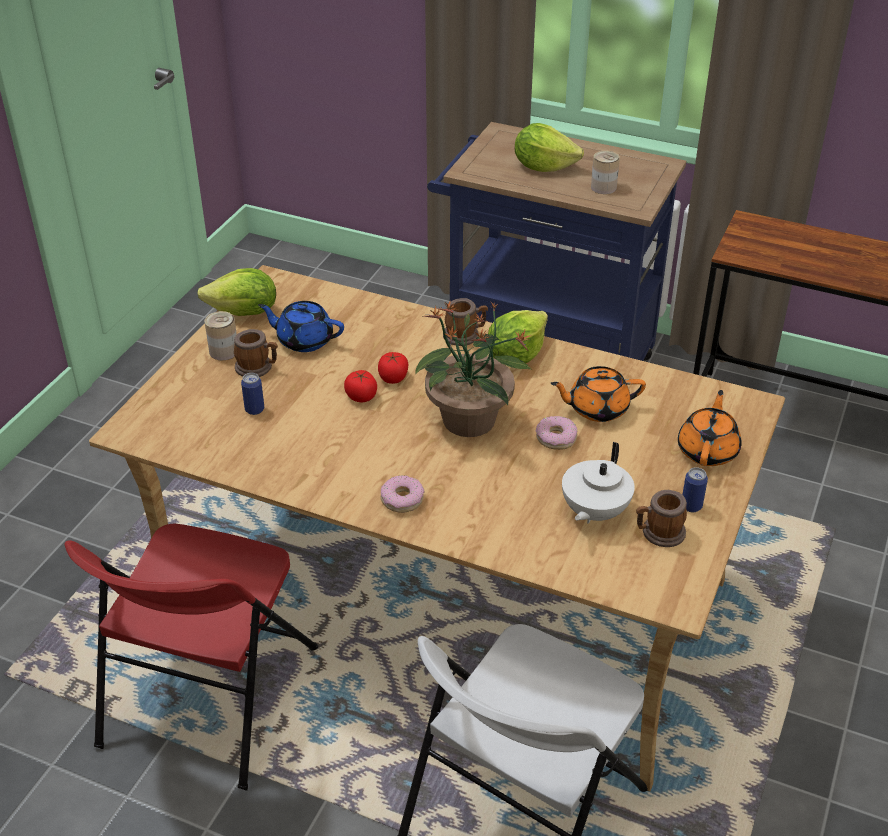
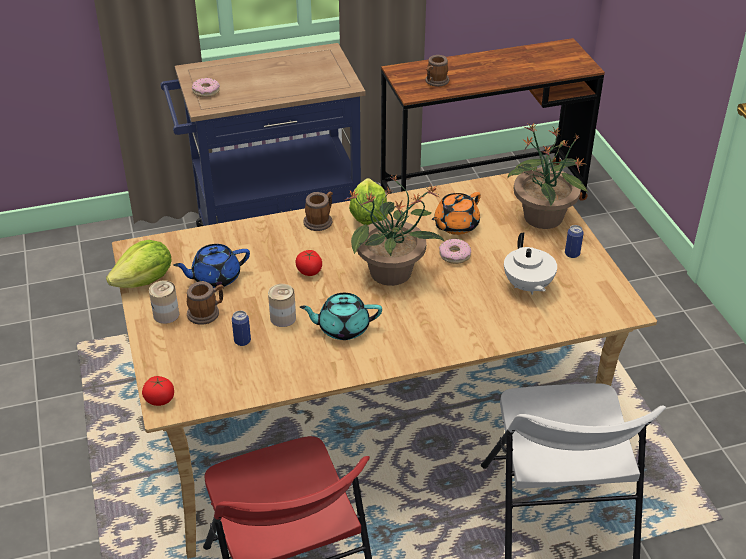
camera: 40 degrees left, 0 degrees up
(355, 447) = (342, 328): none -> turquoise teapot
(361, 397) = (304, 294): tomato -> tomato (160, 399)
(402, 499) = (412, 342): donut -> donut (206, 91)
(543, 167) = (252, 83): lettuce -> none
(603, 187) = (309, 81): can -> can (283, 318)
(659, 533) = (574, 278): mug -> mug (435, 82)
(708, 450) = (543, 218): orange teapot -> potted plant

